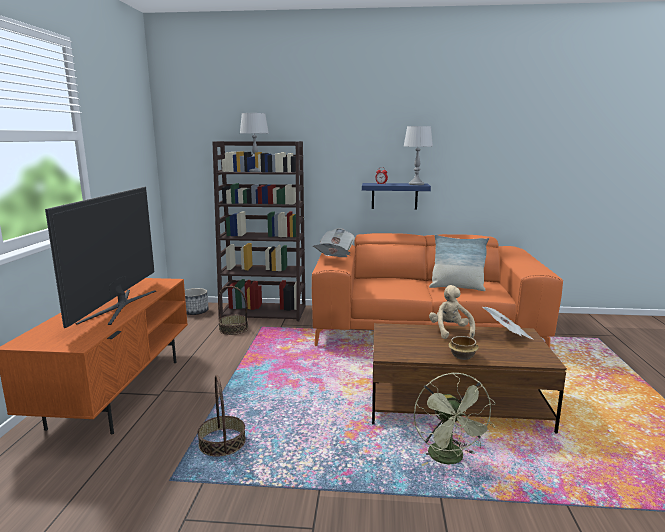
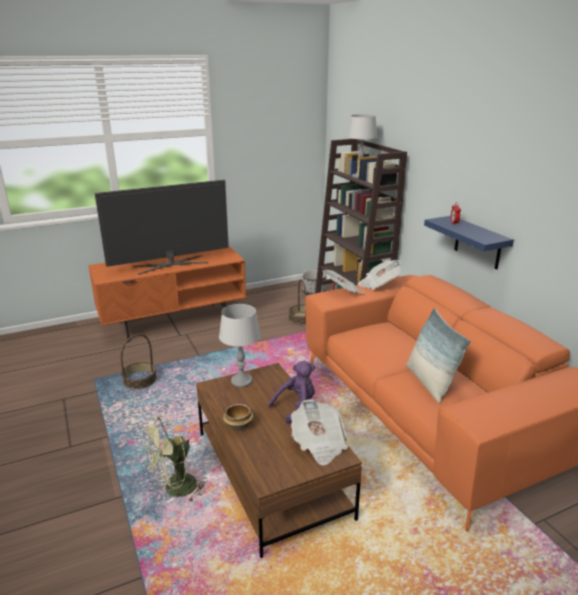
camera: 60 degrees right, 10 degrees up
(416, 184) = (484, 236): grey table lamp -> grey table lamp (241, 381)
(450, 331) = (296, 407): beige plush toy -> purple plush toy

